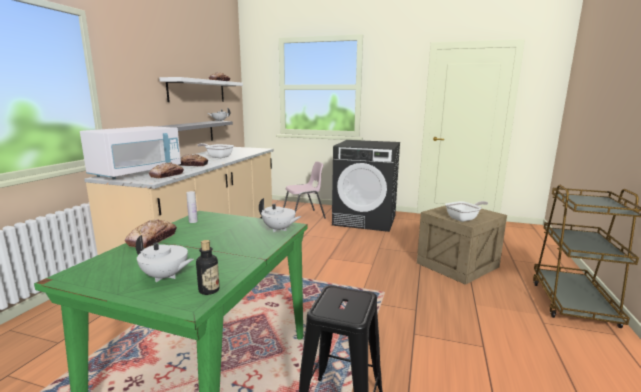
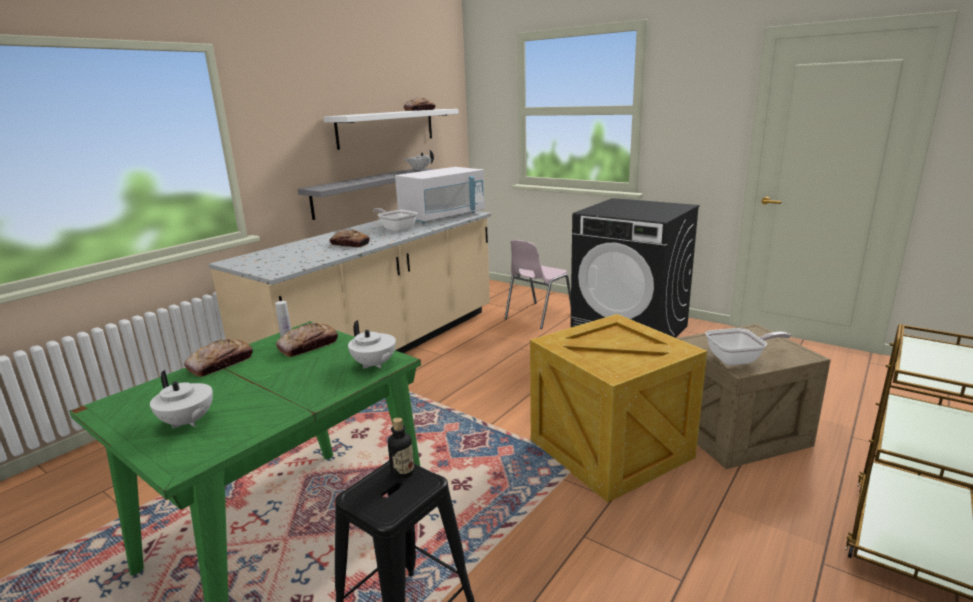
camera: 20 degrees right, 5 degrees up
(137, 172) = (272, 256): white microwave -> white microwave (443, 217)
(167, 175) = (300, 263): bread -> bread (308, 346)
(209, 290) = (213, 450): bottle -> bottle (402, 472)
(304, 216) = (537, 316): pink chair -> pink chair turned 135 degrees clockwise
(398, 283) = (613, 449): none -> crate

